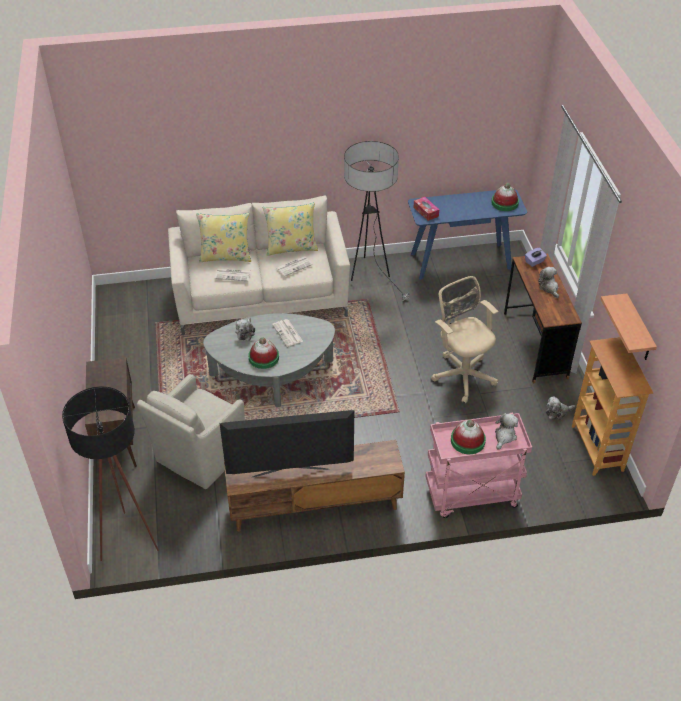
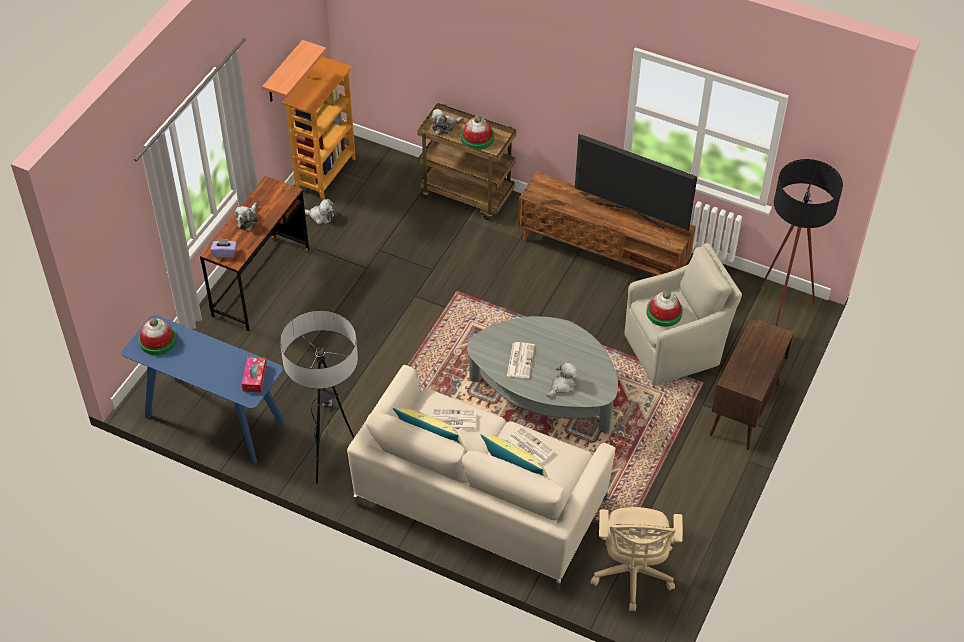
camera: 145 degrees left, 5 degrees up
(263, 357) = (566, 346): hat -> hat (664, 313)
(462, 374) = (362, 293): beige office chair -> beige office chair (632, 575)
(471, 496) = (468, 195): pink cart -> brown cart

